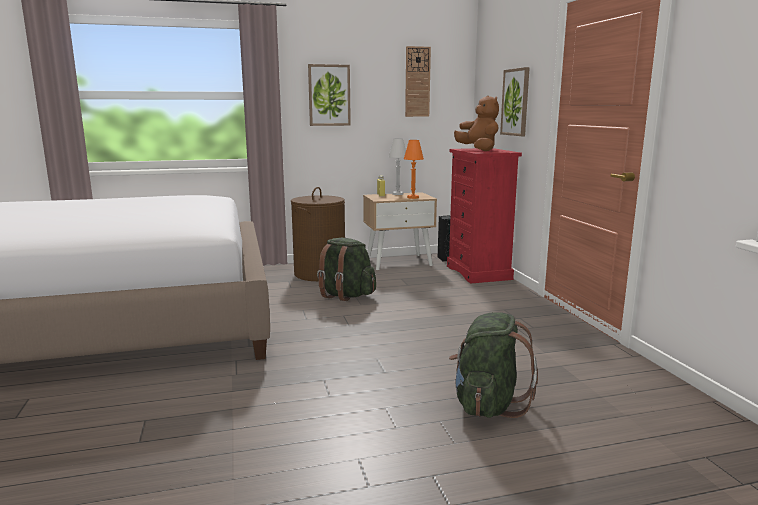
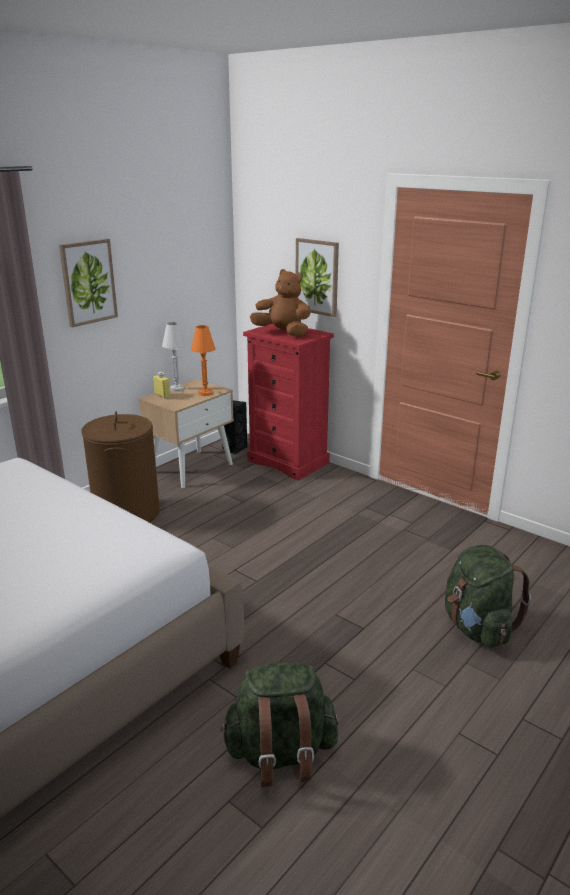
camera: 35 degrees left, 10 degrees up
(345, 295) = (199, 539): green backpack -> green backpack (280, 754)
(417, 82) = (180, 248): wall clock -> none

